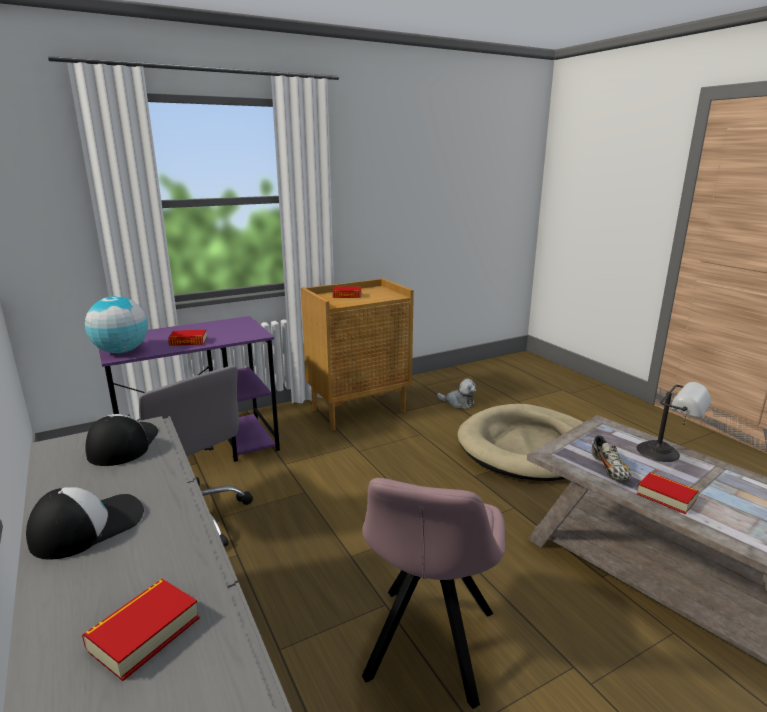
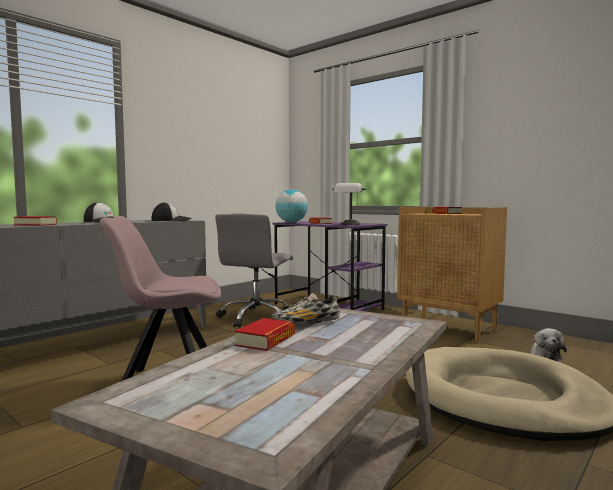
camera: 70 degrees right, 15 degrees down
(667, 454) = (377, 344): table lamp -> table lamp (350, 224)

